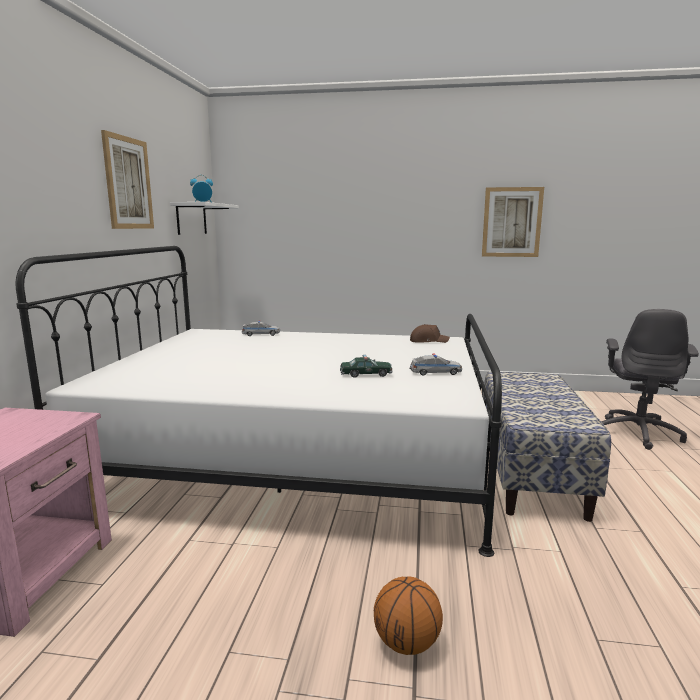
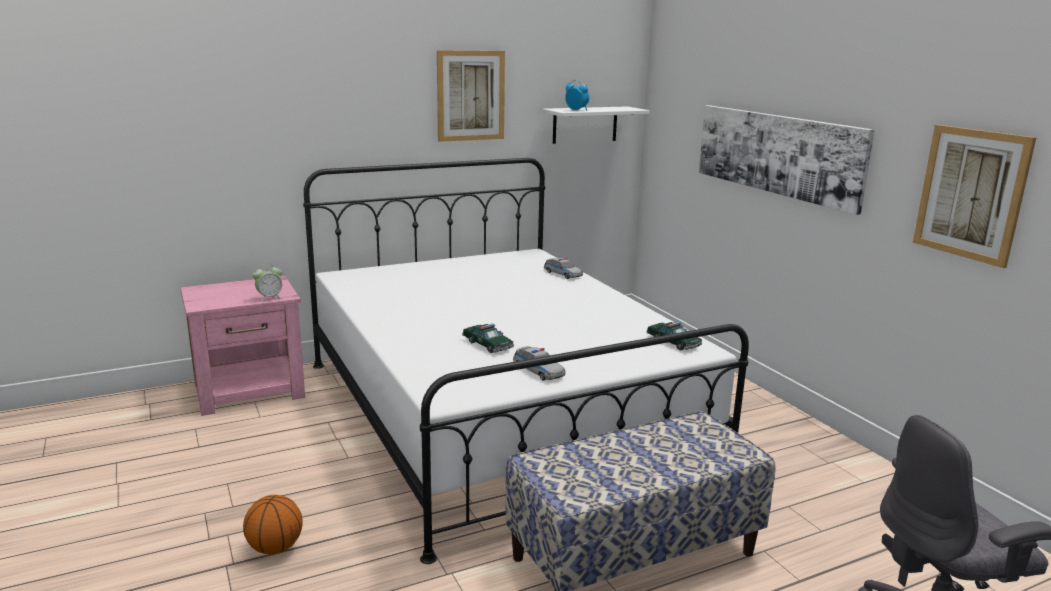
camera: 55 degrees right, 5 degrees up
(61, 425) = (269, 298): none -> alarm clock
(366, 222) = (777, 154): none -> picture
(428, 341) = (673, 342): brown cap -> toy car

